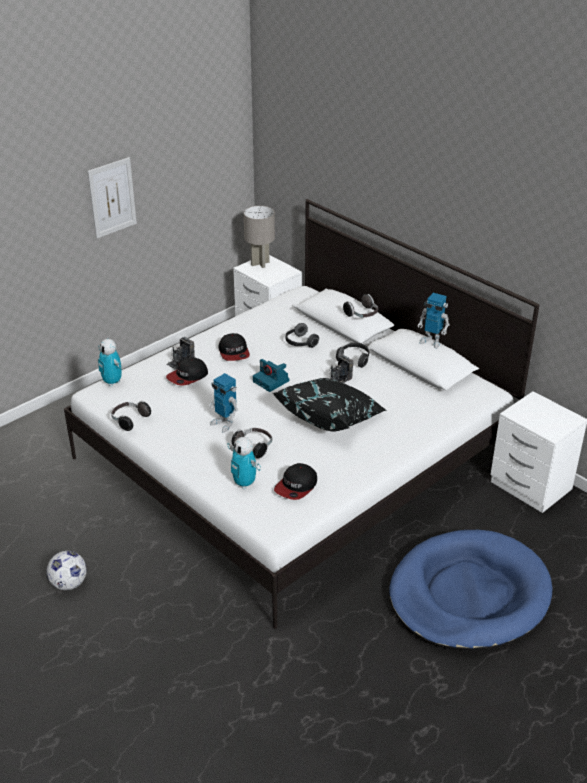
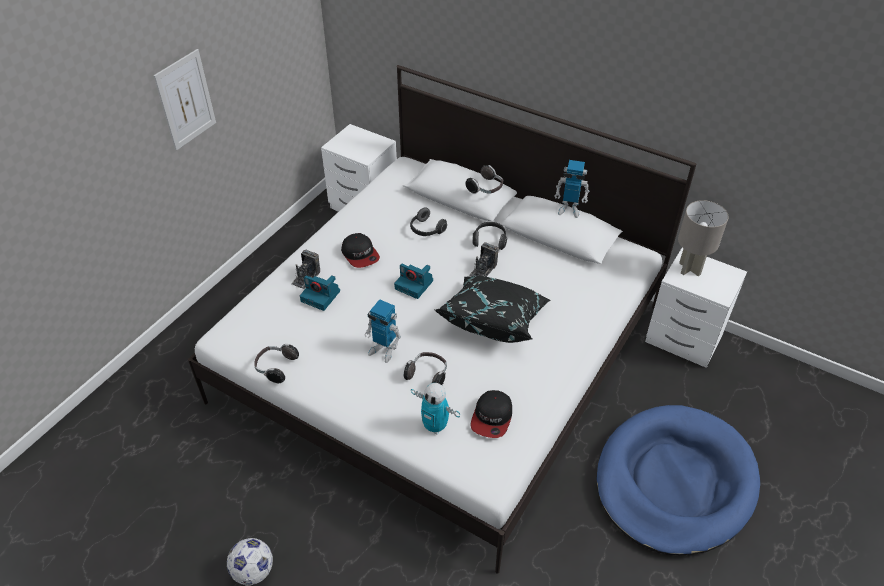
camera: 15 degrees left, 10 degrees up
(112, 382) = (238, 319): toy robot -> none
(187, 376) = (321, 296): cap -> camera
(260, 263) = (348, 137): grey table lamp -> grey table lamp (689, 268)

